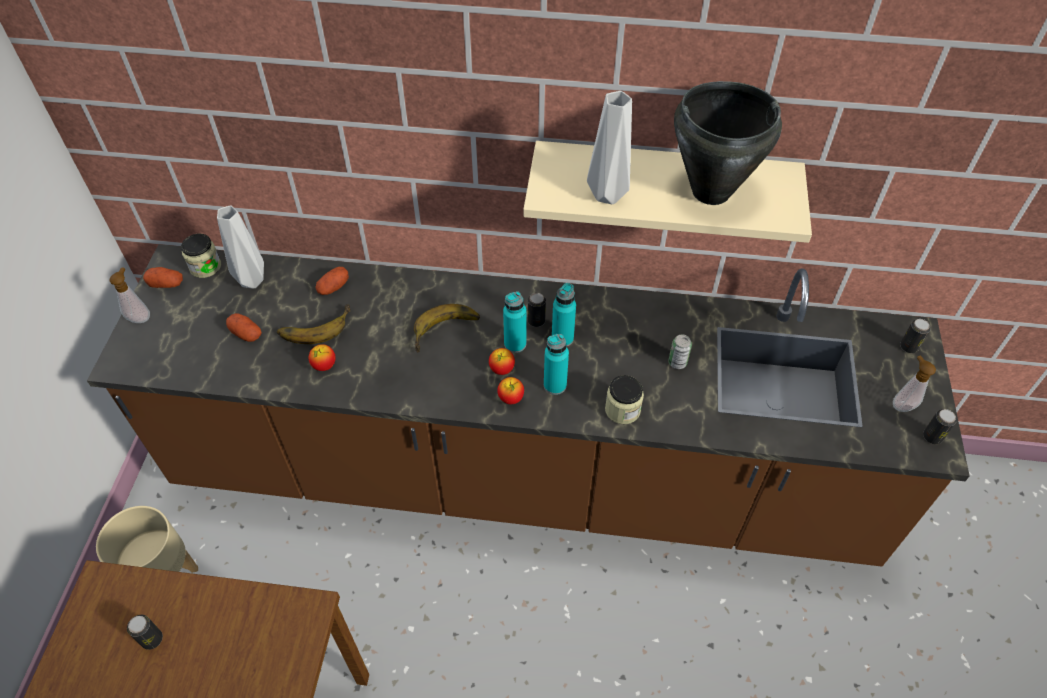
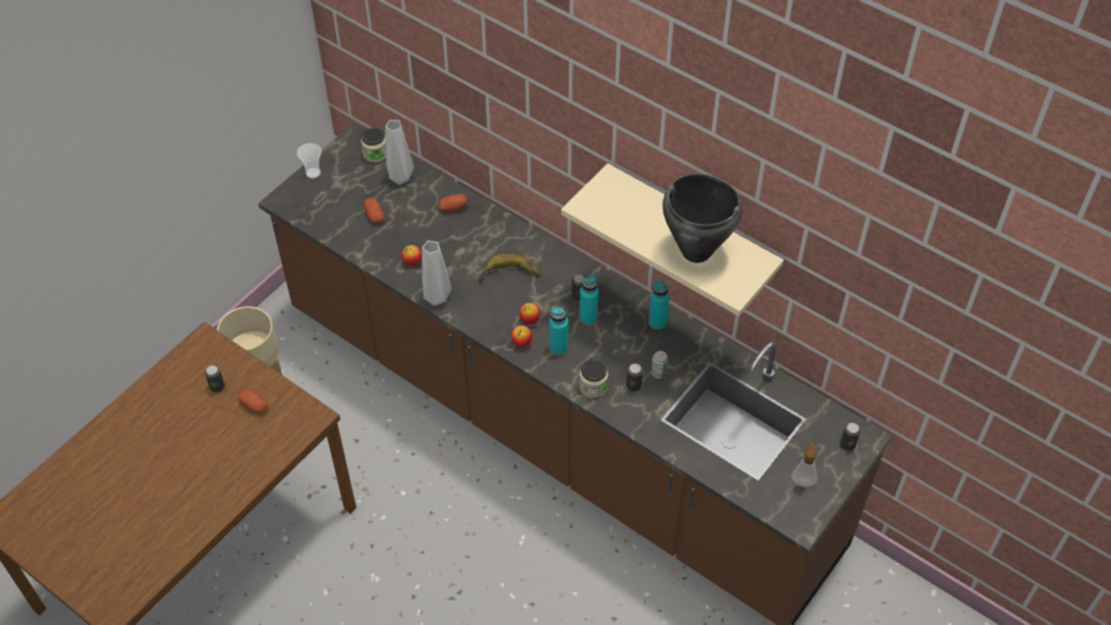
camera: 30 degrees right, 0 degrees up
(140, 317) = (313, 173): soap dispenser -> cup
(166, 284) = (342, 155): potato -> potato (254, 405)
(314, 325) = (423, 230): banana -> none
(515, 344) = (551, 306): turquoise bottle -> turquoise bottle (657, 322)
(609, 196) = (624, 224): grey vase -> grey vase (437, 299)
(932, 437) = (805, 512): can -> can (633, 385)

